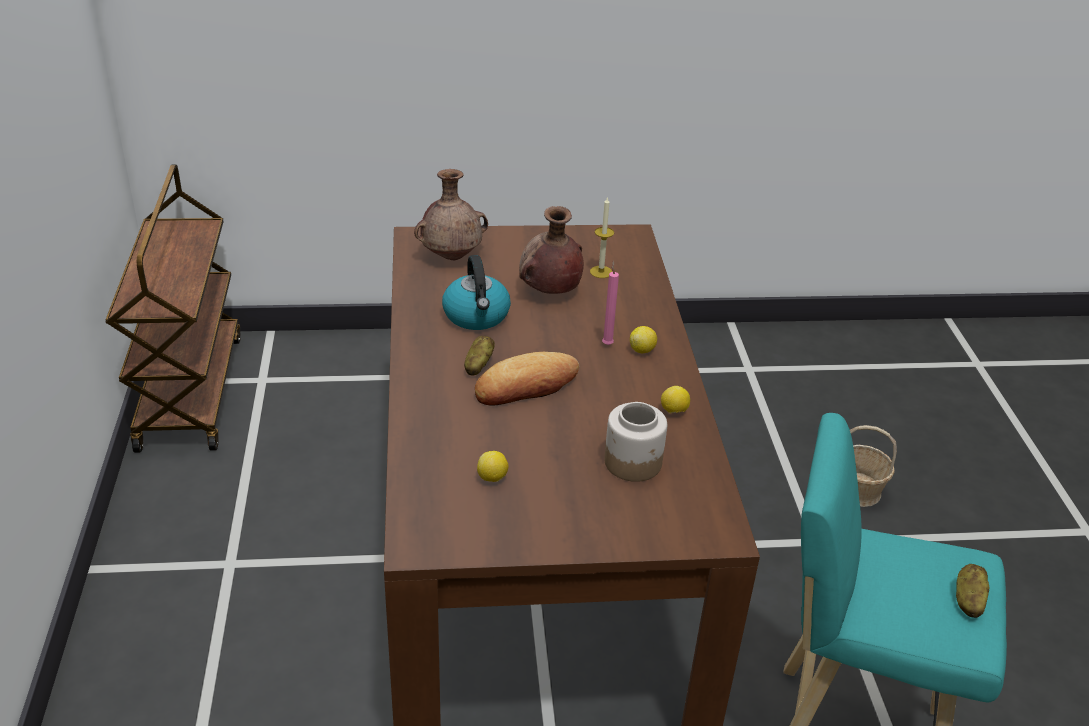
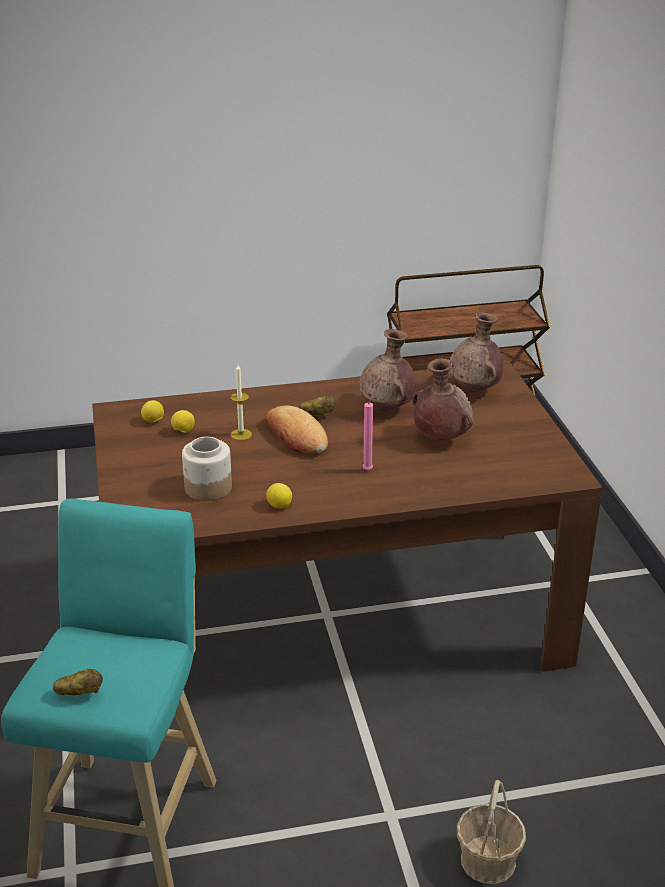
camera: 85 degrees right, 5 degrees down
(477, 316) = (387, 408): kettle -> brown vase
(601, 272) = (488, 462): candle -> candle (241, 434)
(642, 350) = (365, 488): lemon -> lemon (153, 421)

